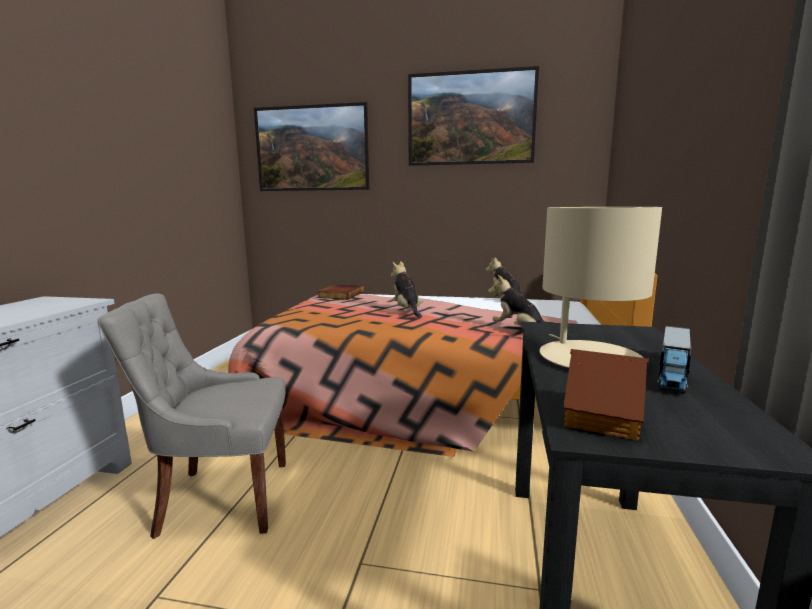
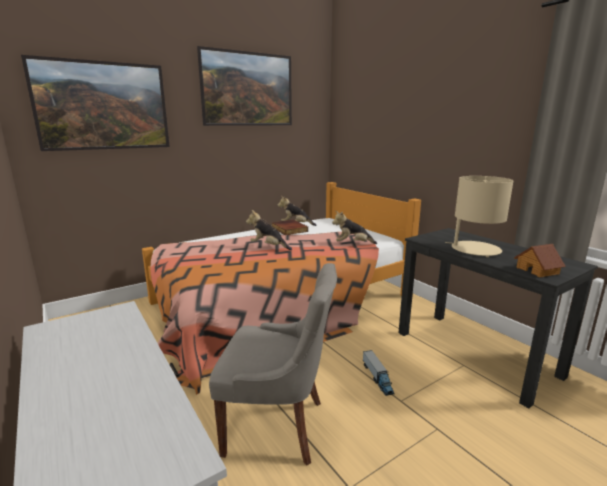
camera: 45 degrees left, 5 degrees up
(221, 498) = (278, 426): grey chair -> grey chair turned 120 degrees counterclockwise
(340, 294) = (179, 246): book -> book (288, 229)
(672, 372) = (505, 247): toy truck -> toy truck (377, 378)

